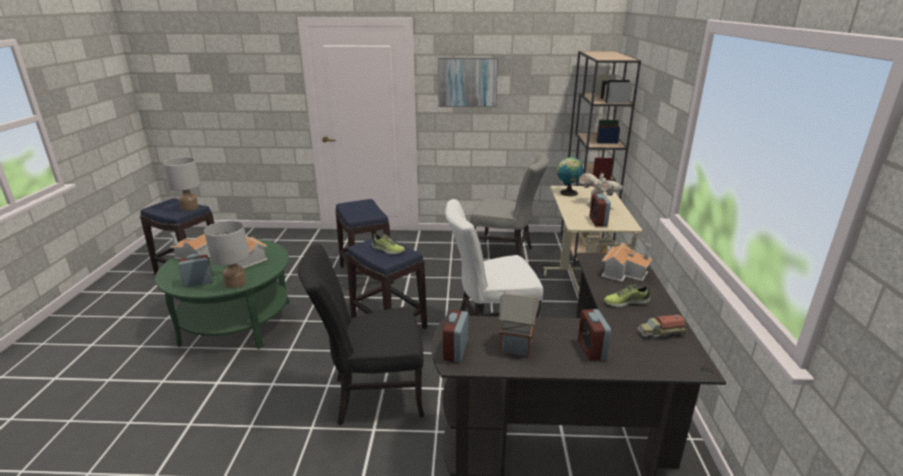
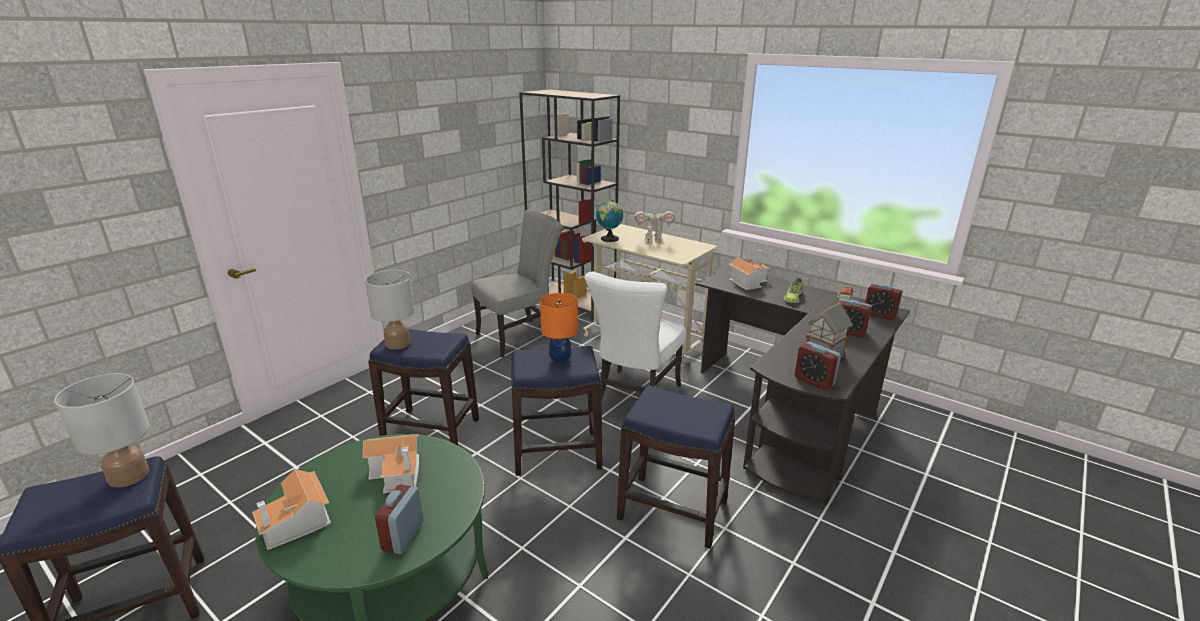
camera: 55 degrees left, 0 degrees up
(235, 283) = (456, 500): grey table lamp -> grey table lamp (398, 344)
(371, 396) = (672, 511): black chair -> stool
(387, 250) = (559, 359): shoe -> orange table lamp
(467, 82) = (418, 144): picture -> none
(598, 222) = (683, 251): alarm clock -> alarm clock (879, 314)

